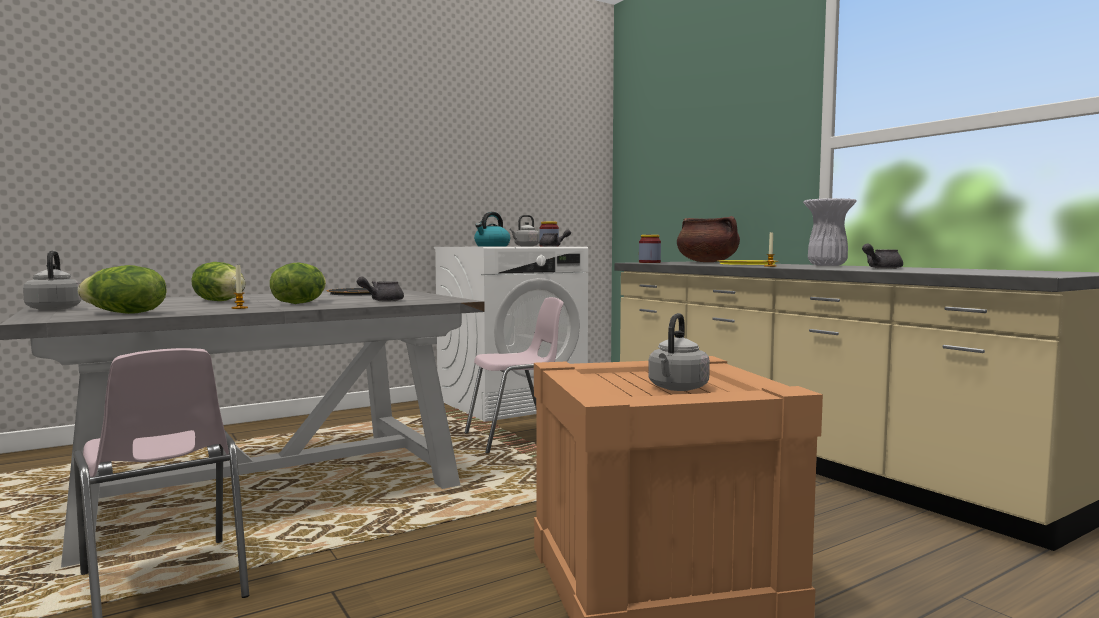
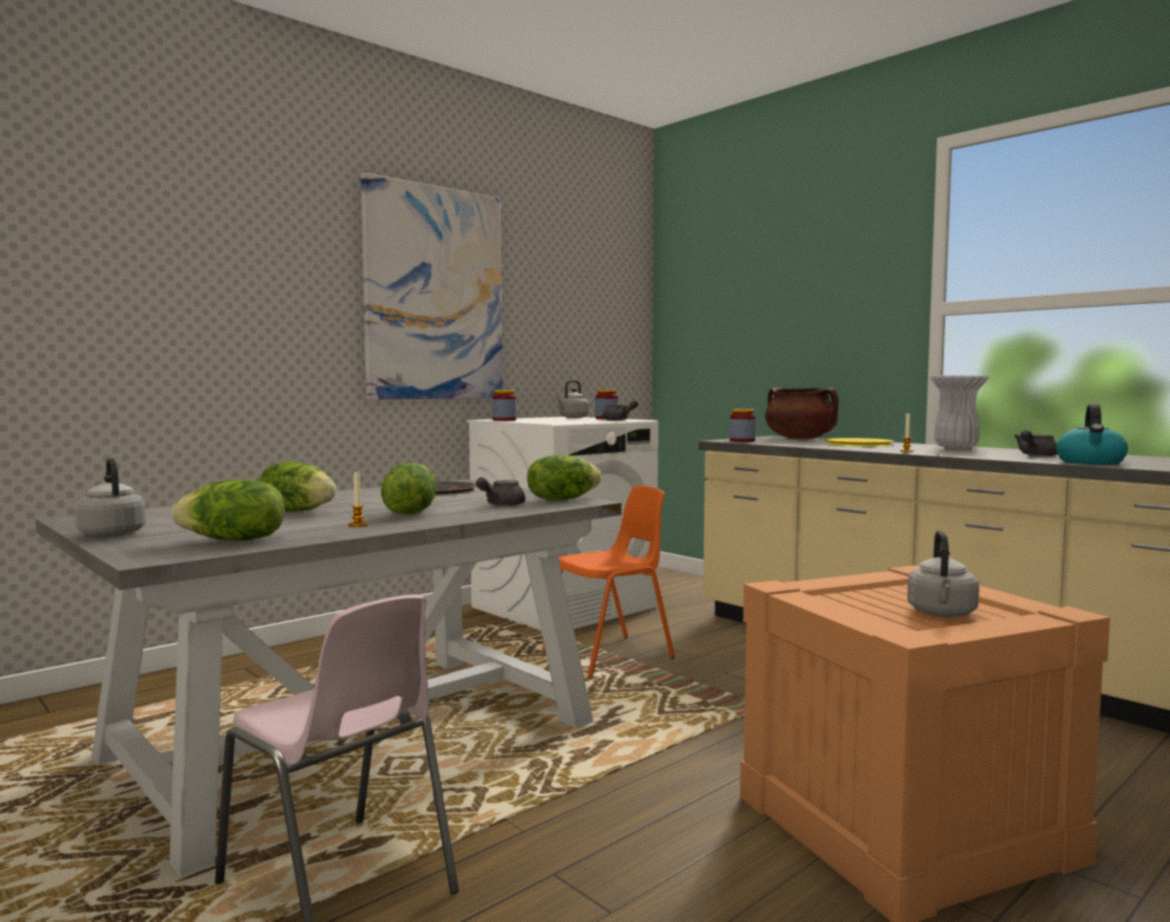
camera: 10 degrees left, 0 degrees up
(406, 143) = (434, 294): none -> picture
(440, 299) = (562, 499): none -> lettuce
(460, 246) = (504, 420): none -> jar
(492, 246) = (547, 421): kettle -> kettle (1091, 462)
(518, 439) = (610, 655): pink chair -> orange chair

